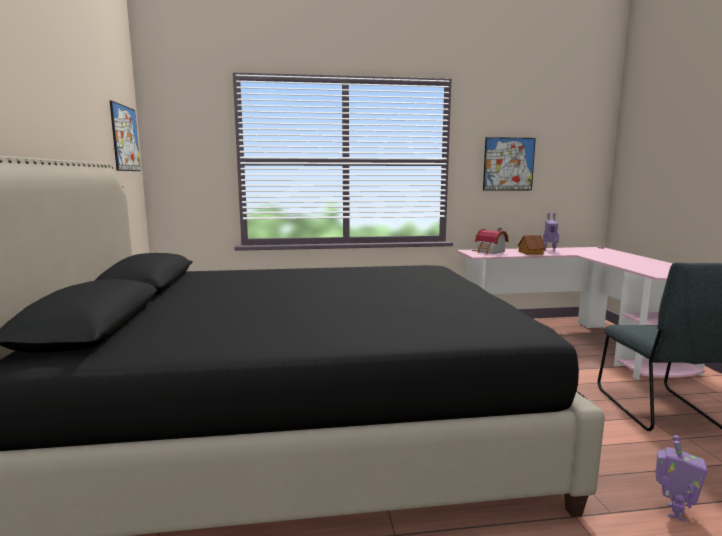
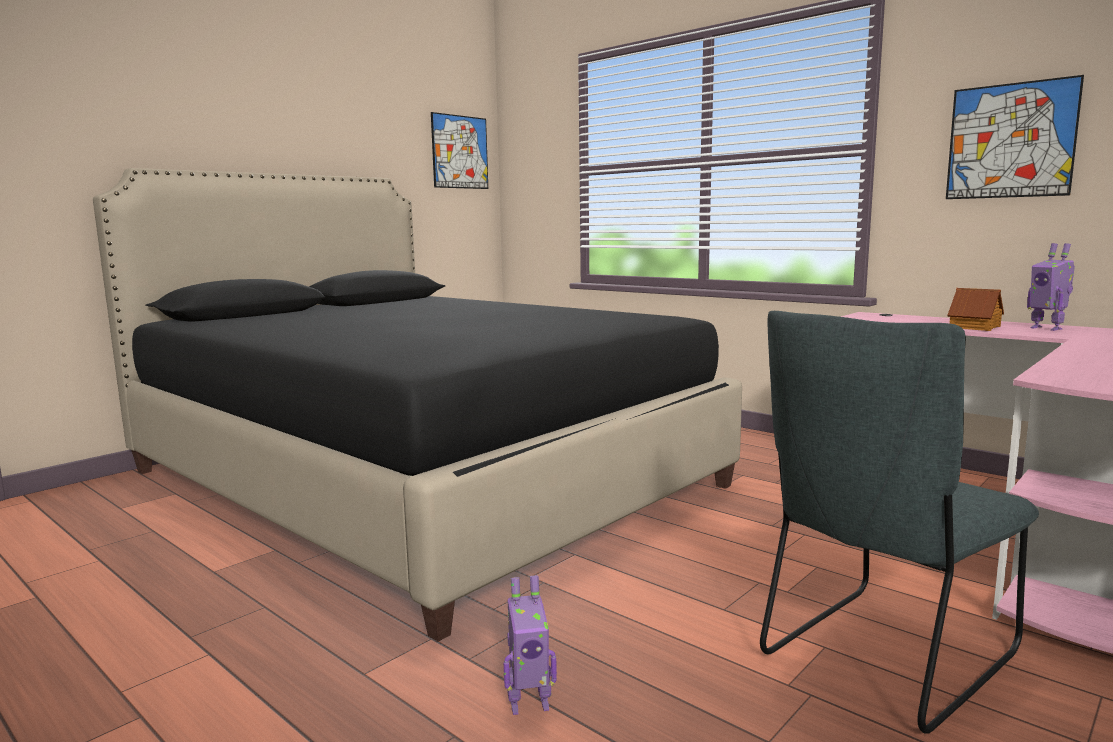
camera: 50 degrees right, 0 degrees up
(490, 252) = (896, 318): toy house -> none

